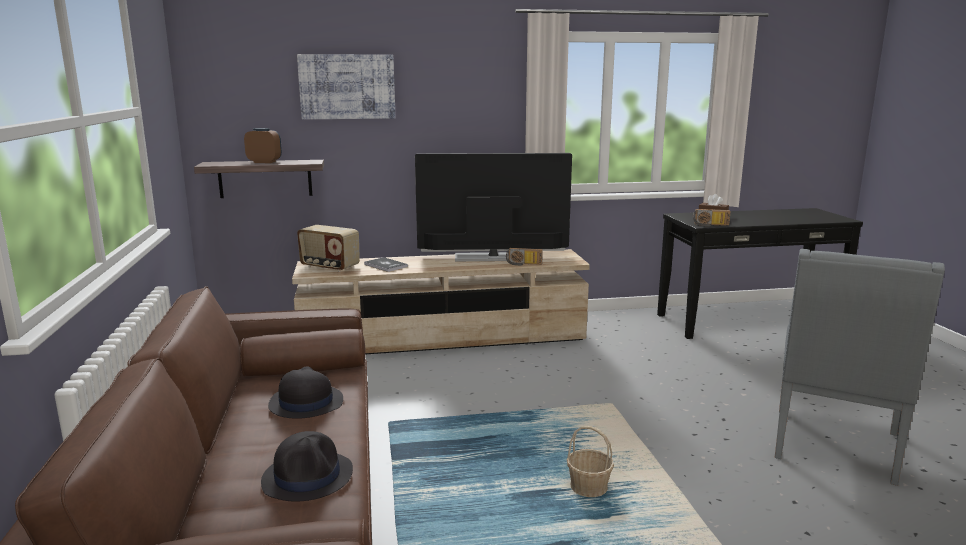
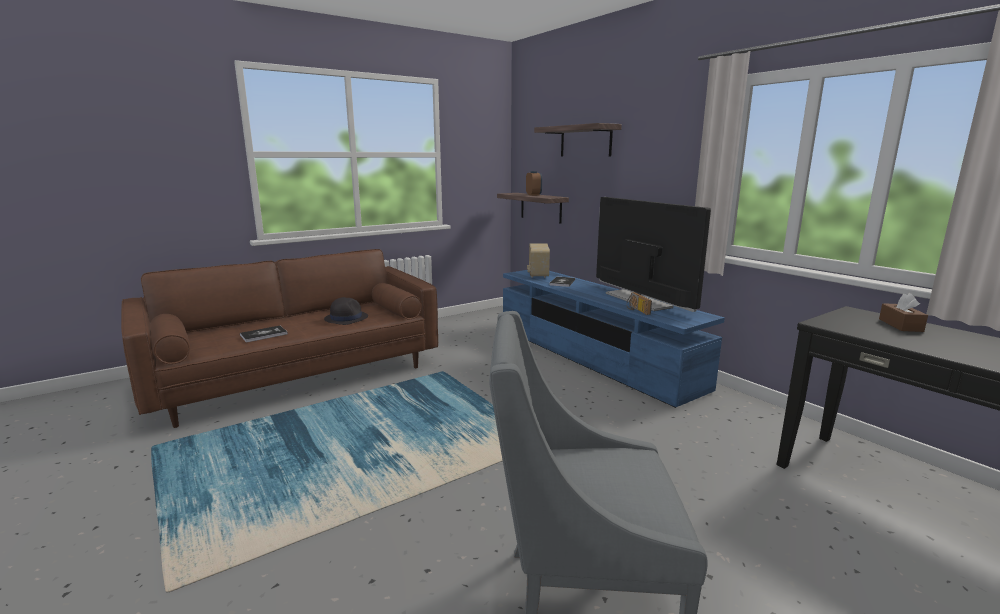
camera: 65 degrees right, 0 degrees up
(308, 476) = (264, 335): black hat -> book
(347, 87) = (585, 141): picture -> shelf
(443, 338) = (592, 357): beige tv stand -> blue tv stand
(588, 487) = (398, 454): basket -> none
(710, 225) = (834, 327): radio -> none

